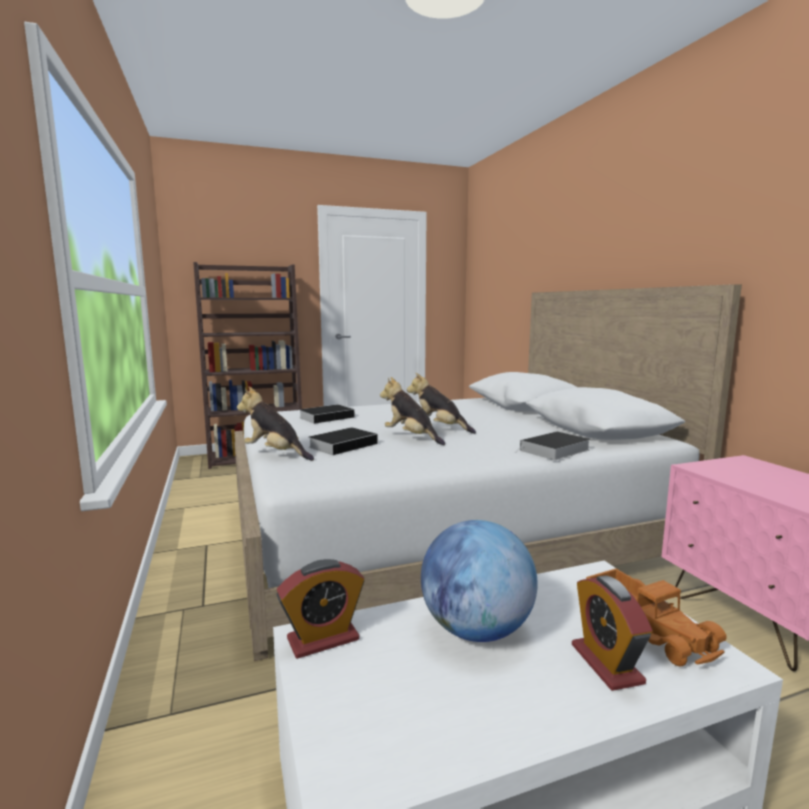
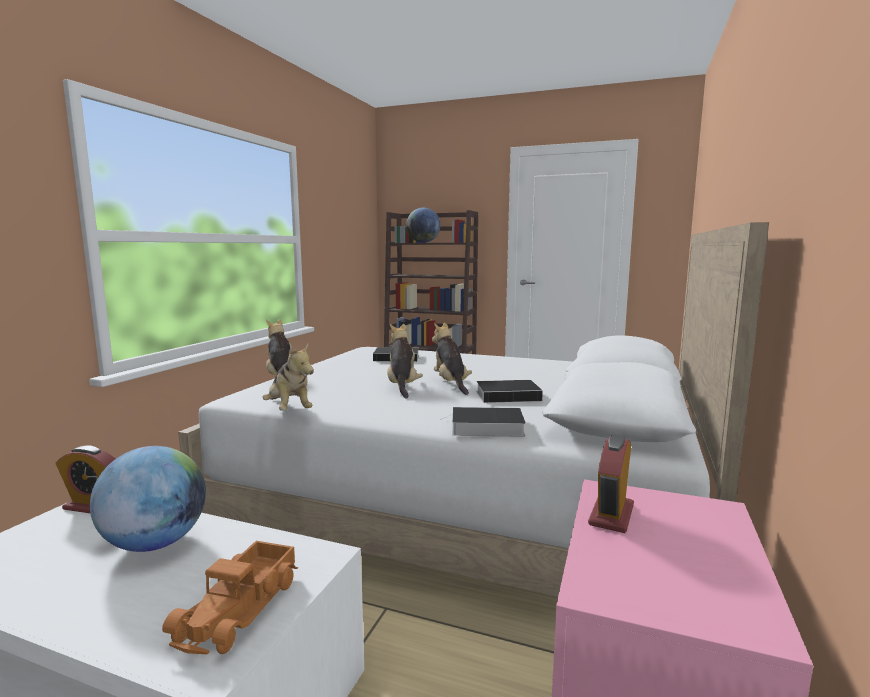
camera: 40 degrees right, 0 degrees up
(237, 297) = (423, 242): none -> globe
(344, 445) = (339, 381): book -> book (510, 395)
(386, 476) = (289, 410): none -> plush toy
(606, 664) = (151, 609): alarm clock -> alarm clock (611, 515)

